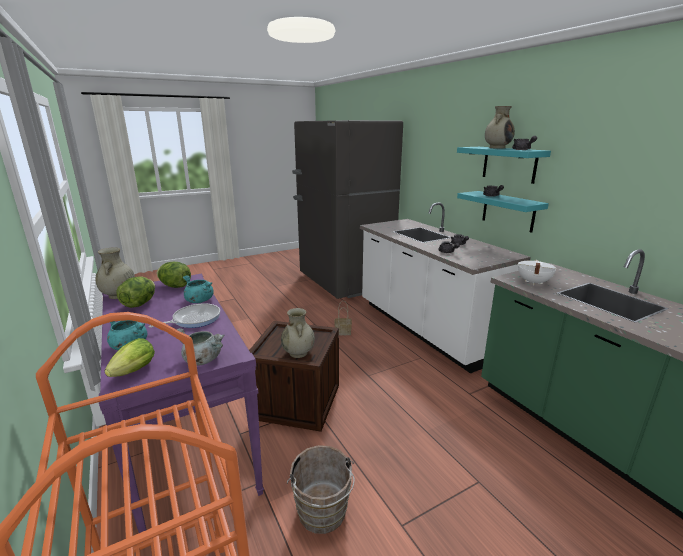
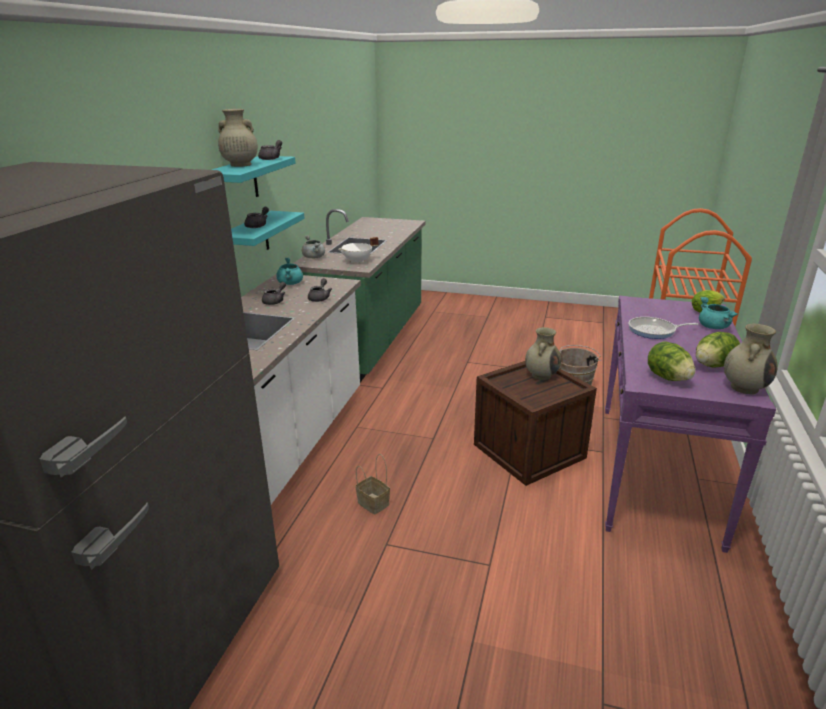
camera: 135 degrees left, 5 degrees up
(199, 300) = (643, 348): turquoise cooking pot -> turquoise cooking pot (290, 283)
(201, 360) = (656, 304): grey cooking pot -> grey cooking pot (314, 257)

